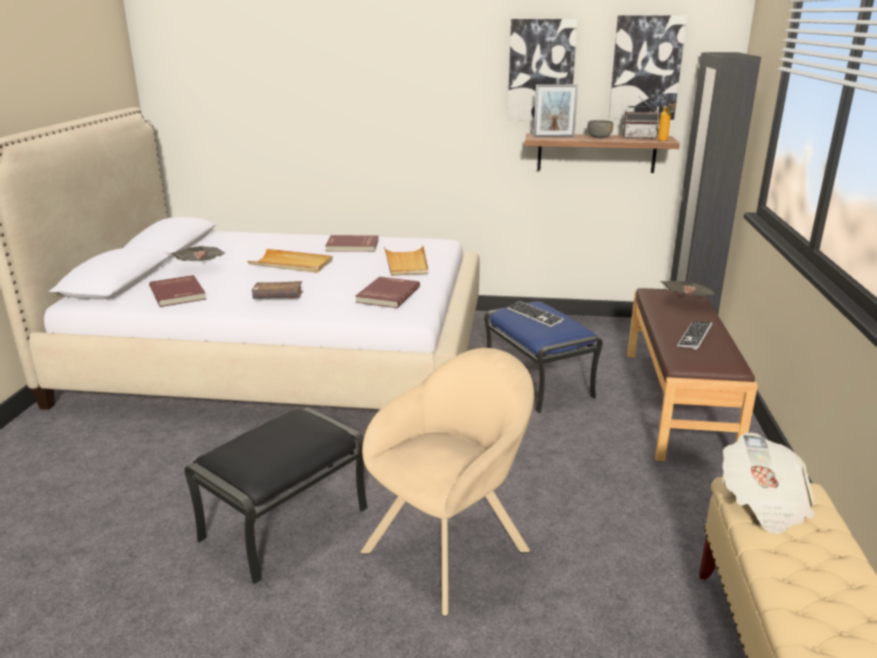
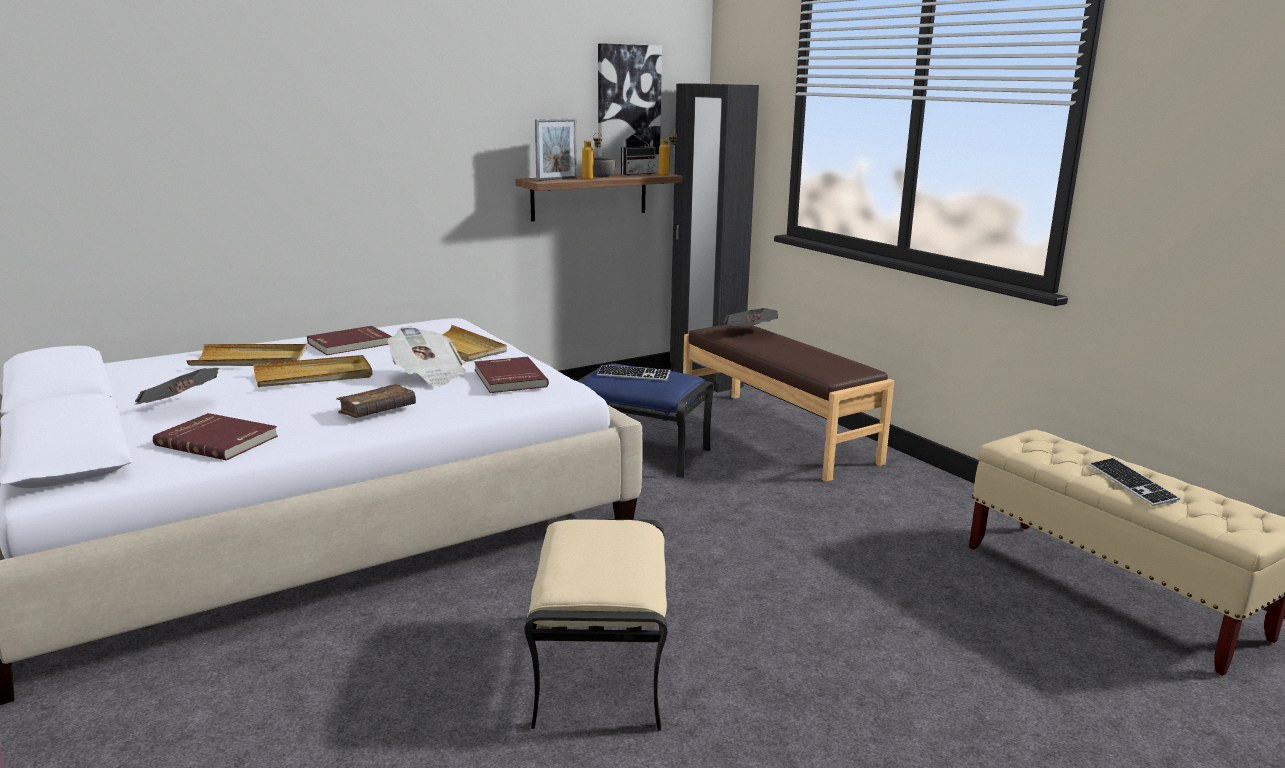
camera: 40 degrees left, 5 degrees down
(283, 245) = (250, 360): none -> beige tray
(285, 523) = (598, 666): black ottoman -> beige ottoman
(452, 547) = (781, 611): beige armchair -> none
(541, 70) = (526, 104): picture -> none
(583, 139) = (592, 179): none -> bottle
(694, 336) = (802, 356): keyboard -> keyboard (1131, 484)
(763, 503) = (1036, 450): newspaper -> newspaper (428, 375)

